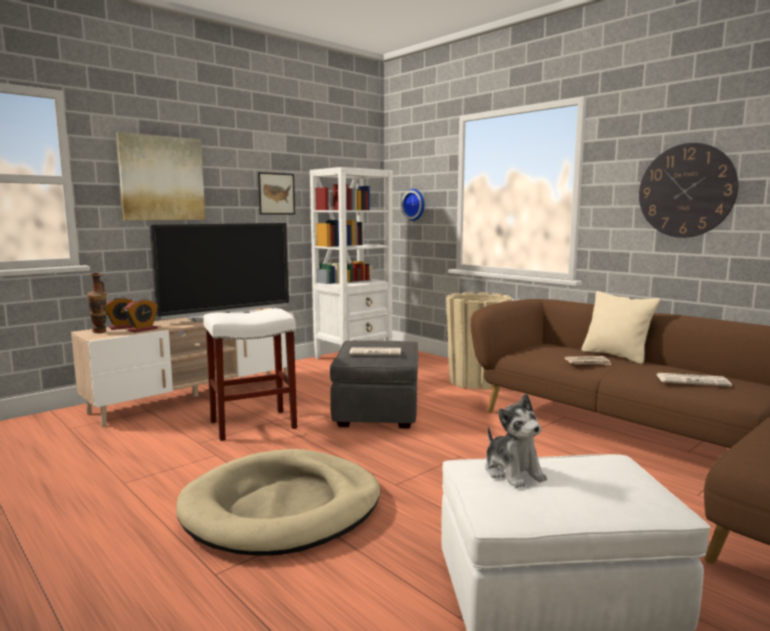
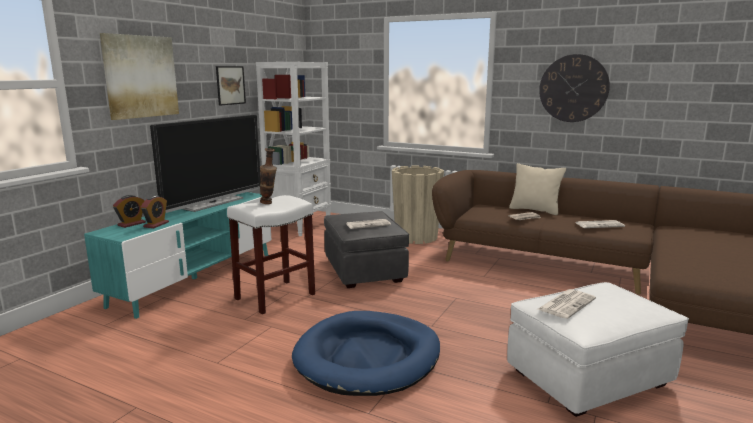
camera: 20 degrees left, 5 degrees up
(100, 333) = (118, 232): vase -> vase (269, 203)
(196, 396) = (195, 278): beige tv stand -> turquoise tv stand
(282, 507) = (368, 357): beige dog bed -> blue dog bed
(415, 204) = (340, 90): wall clock -> none
(513, 472) = (566, 304): plush toy -> newspaper

